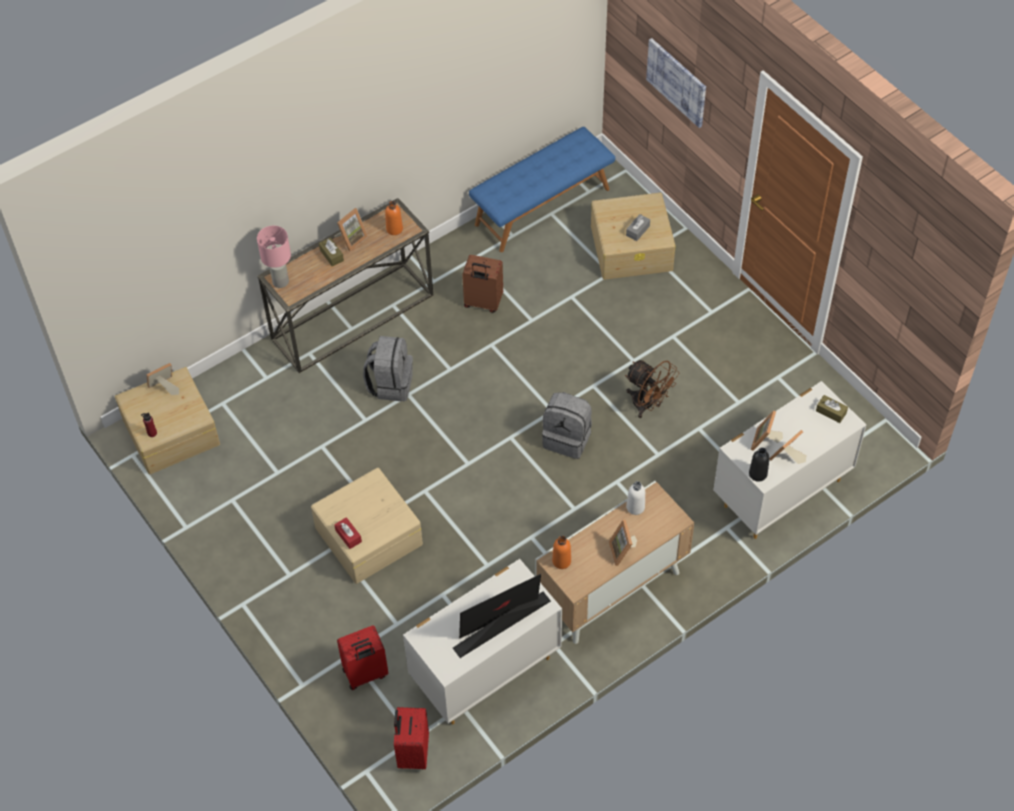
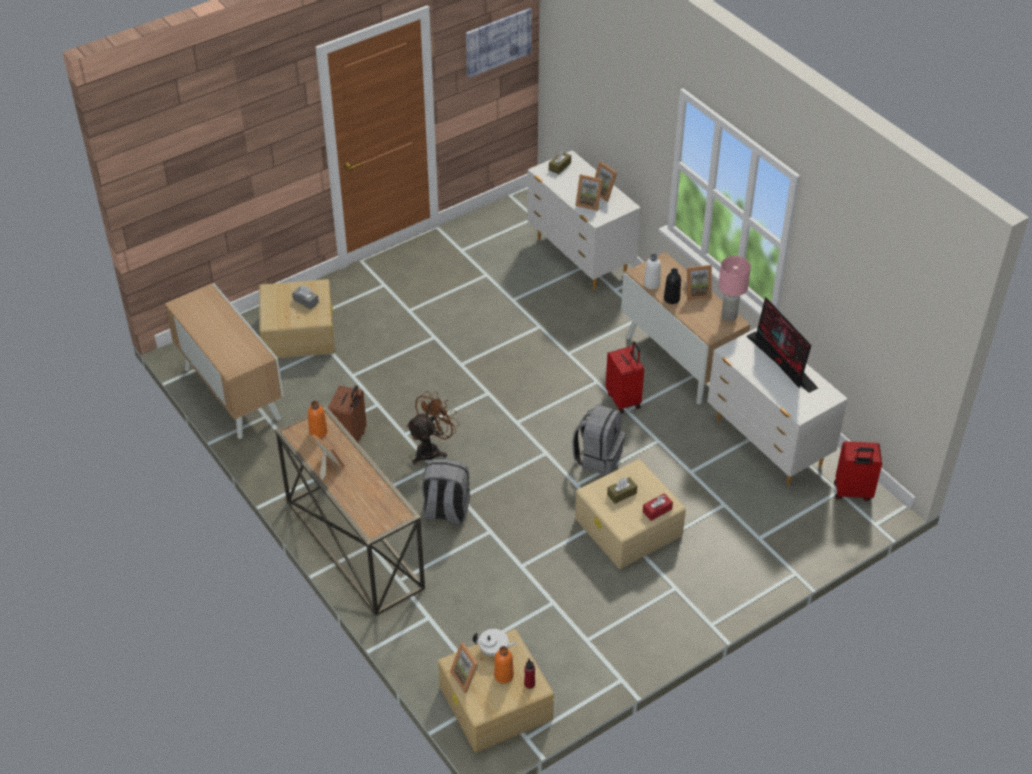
camera: 90 degrees left, 10 degrees down
(190, 406) = (494, 650): none -> white teapot
(280, 281) = (379, 523): pink table lamp -> pink table lamp (728, 316)
(331, 255) = (347, 482): brown tissue box -> brown tissue box (621, 494)
(365, 674) = (779, 526): red suitcase -> red suitcase (624, 400)
(542, 206) = (230, 393): blue bench -> cabinet
(561, 561) = (709, 329): orange bottle -> orange bottle (503, 675)
(567, 438) = (519, 383): grey backpack -> grey backpack (598, 457)
(648, 405) = (485, 330): brown fan -> brown fan (431, 449)
(677, 82) = (231, 168): picture -> picture (498, 42)
(758, 474) = (621, 209): black bottle -> black bottle (671, 299)

